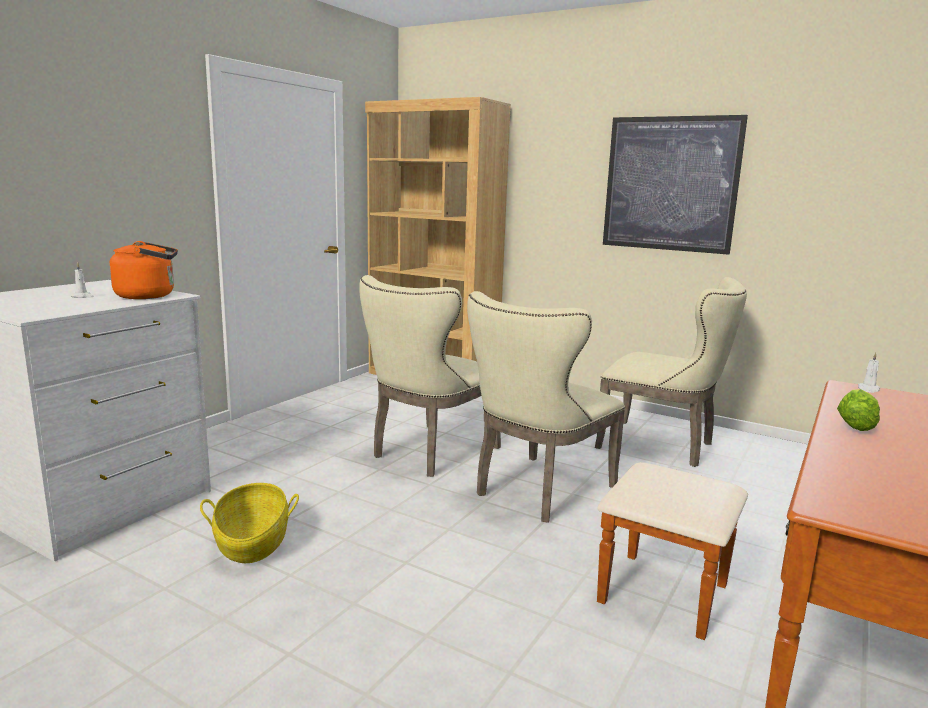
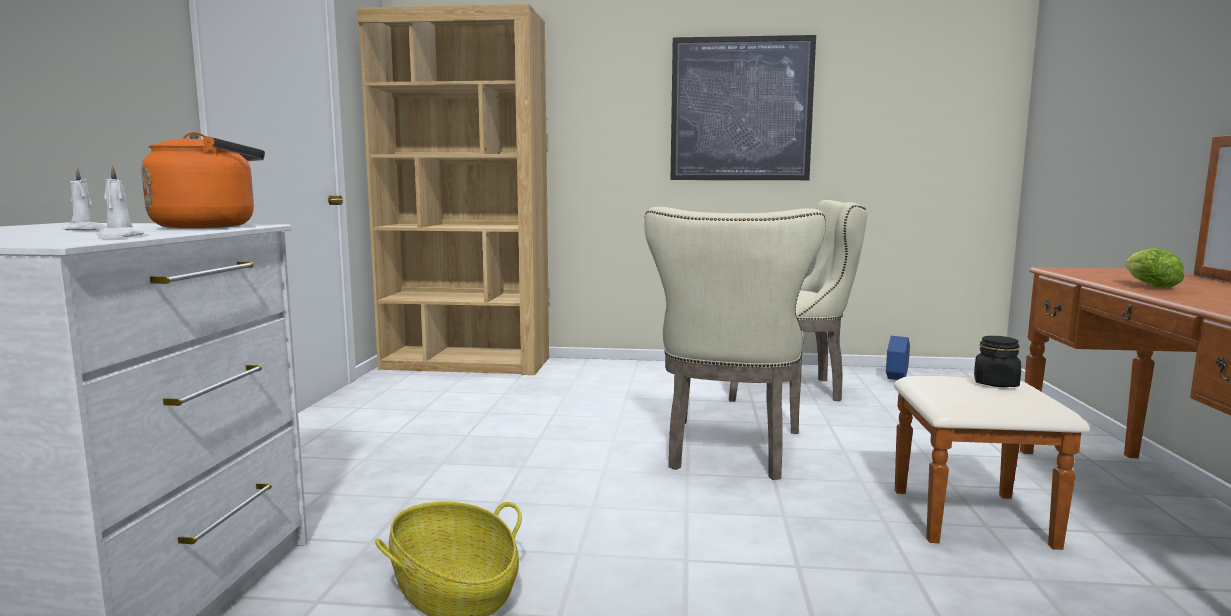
camera: 25 degrees left, 5 degrees down
(429, 453) = (561, 438): beige chair -> none
(693, 485) = (996, 383): none -> black jar
(784, 456) = (896, 379): none -> blue planter
(868, 389) = (1077, 269): white candle -> white candle (118, 237)

